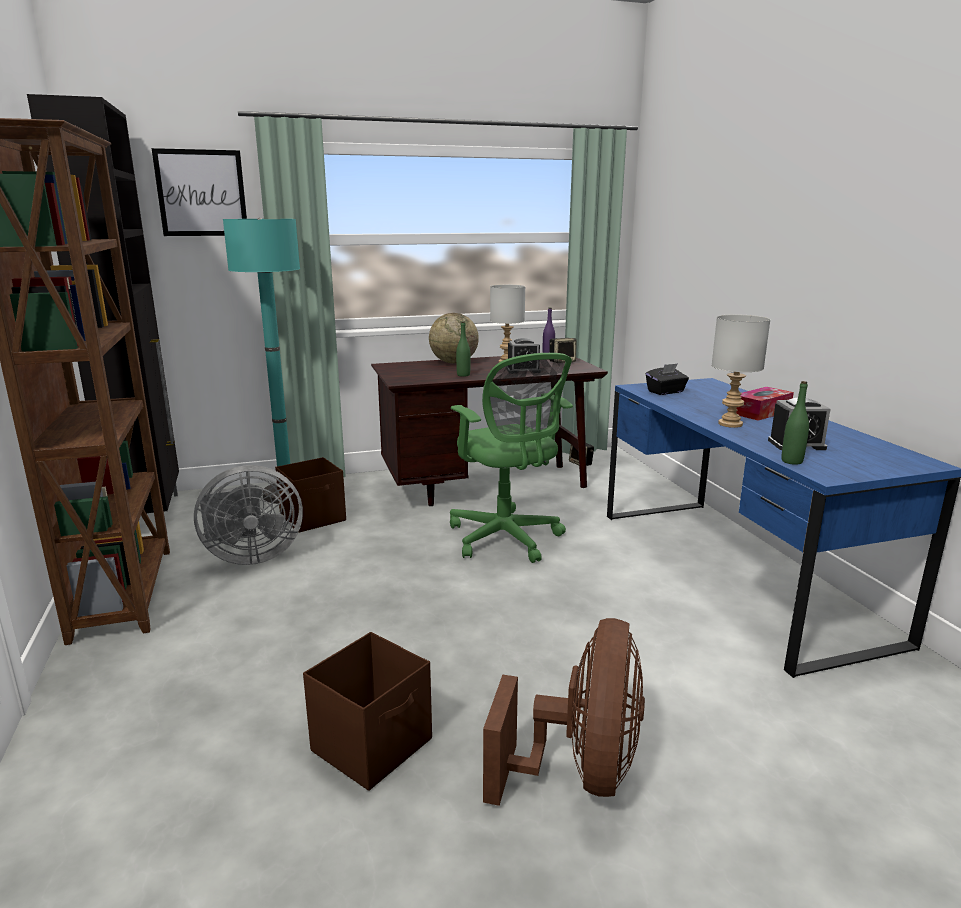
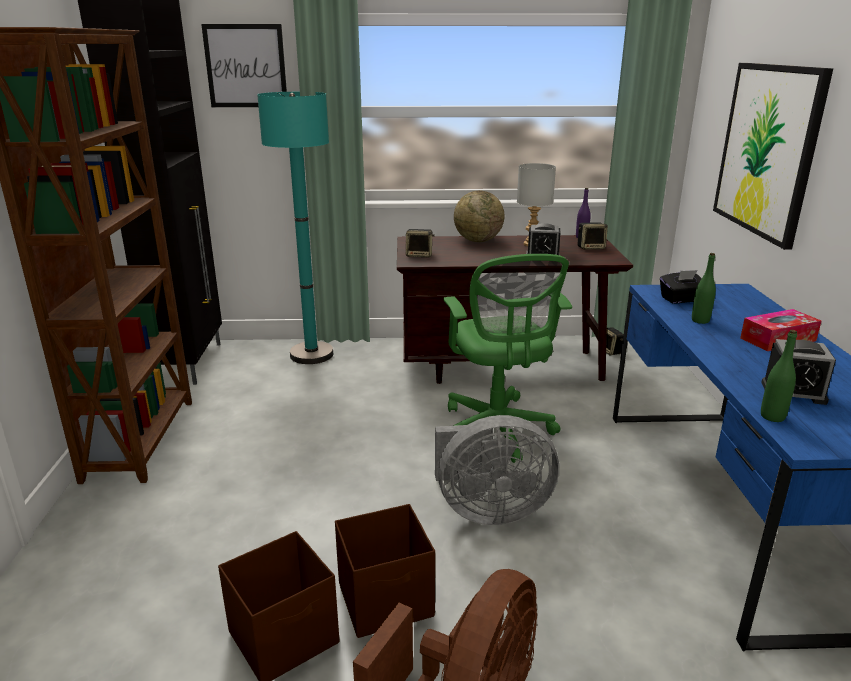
camera: 15 degrees right, 5 degrees up
(250, 556) = (256, 417): grey fan -> grey fan (488, 510)
(314, 518) = (326, 383): brown storage box -> brown storage box (387, 600)
(405, 376) = (419, 255): none -> speaker
(463, 375) = (477, 258): green bottle -> green bottle (700, 320)
(714, 260) = (767, 150): none -> picture
(729, 424) = (729, 352): grey table lamp -> none

